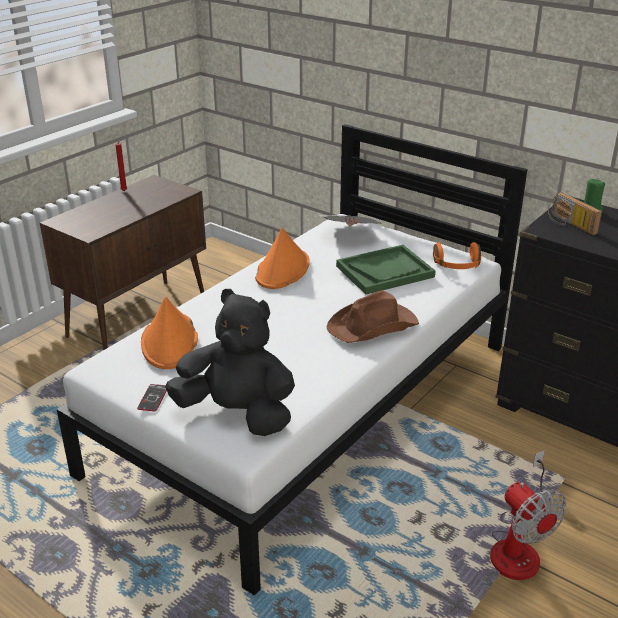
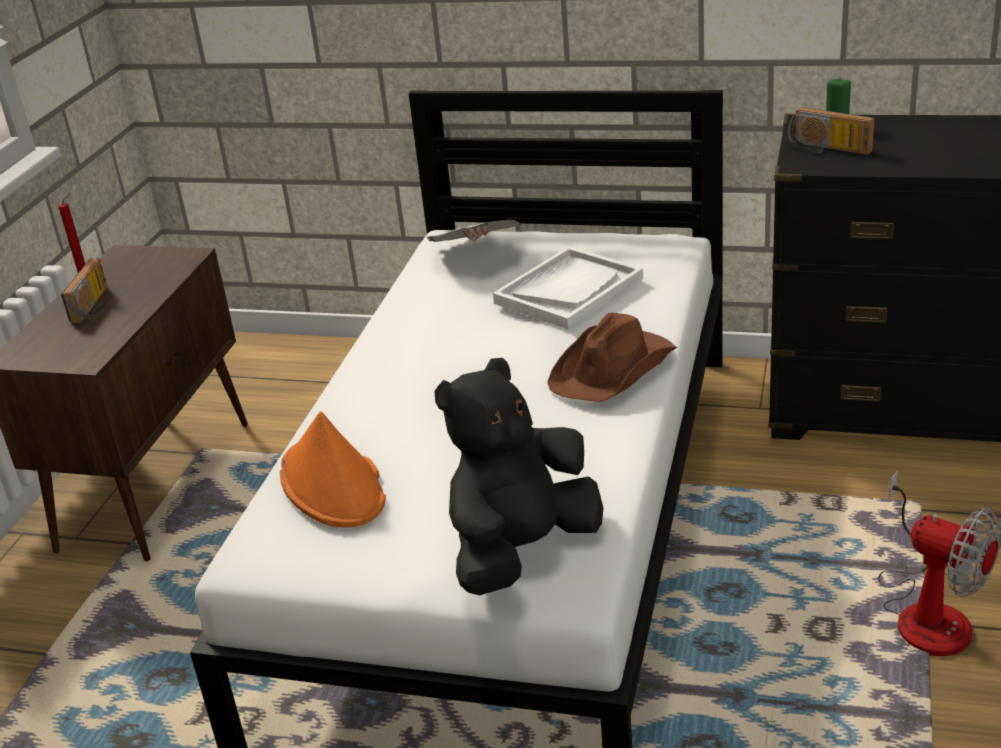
camera: 20 degrees left, 0 degrees up
(118, 206) = (96, 306): none -> radio
(153, 398) = (376, 573): phone -> none
(237, 413) = (521, 551): black plush toy -> black plush toy turned 45 degrees counterclockwise
(282, 270) = (417, 331): orange hat -> none
(385, 271) = (569, 291): green tray -> white tray
(457, 265) = (659, 255): orange headphones -> none

